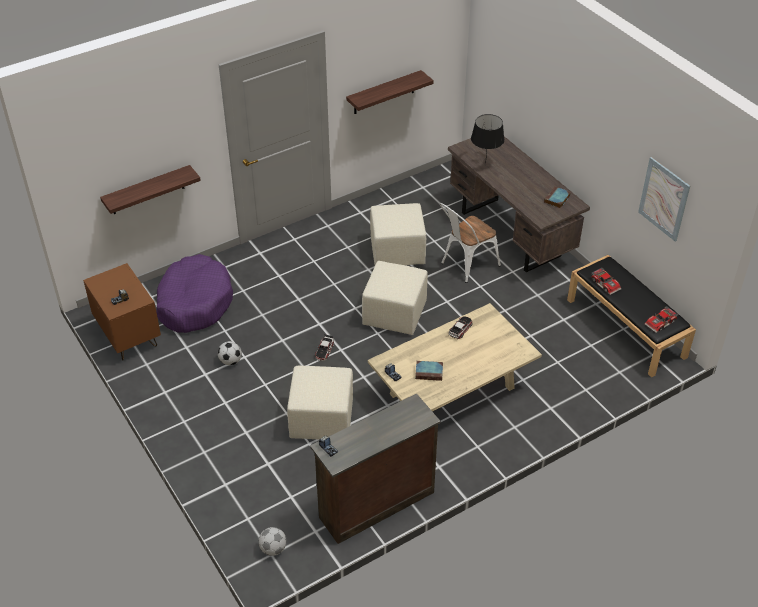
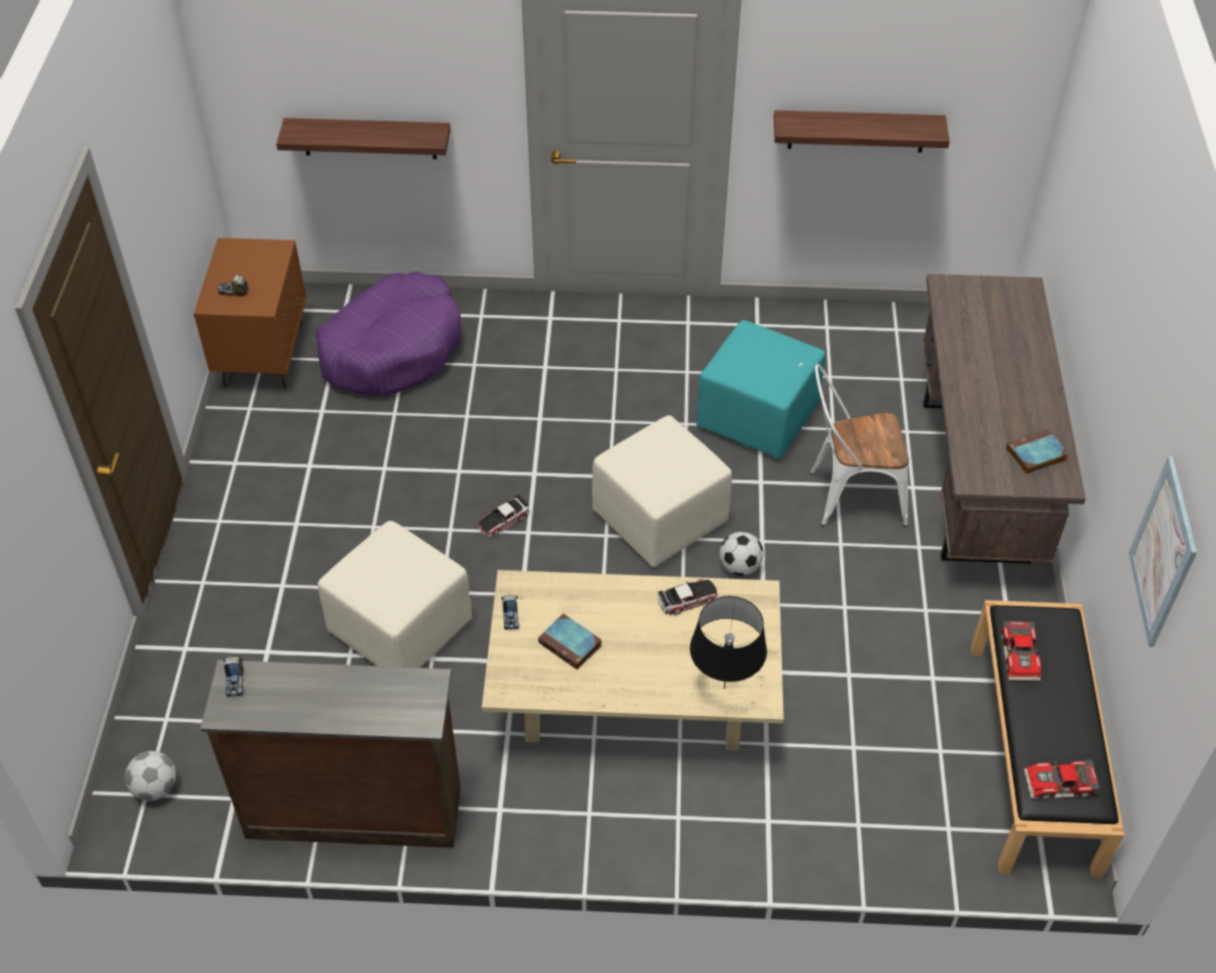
camera: 35 degrees right, 5 degrees up
(230, 361) = (360, 464): football -> football (740, 567)
(398, 251) = (759, 417): beige ottoman -> turquoise ottoman
(485, 163) = (966, 331): black table lamp -> black table lamp (724, 688)

